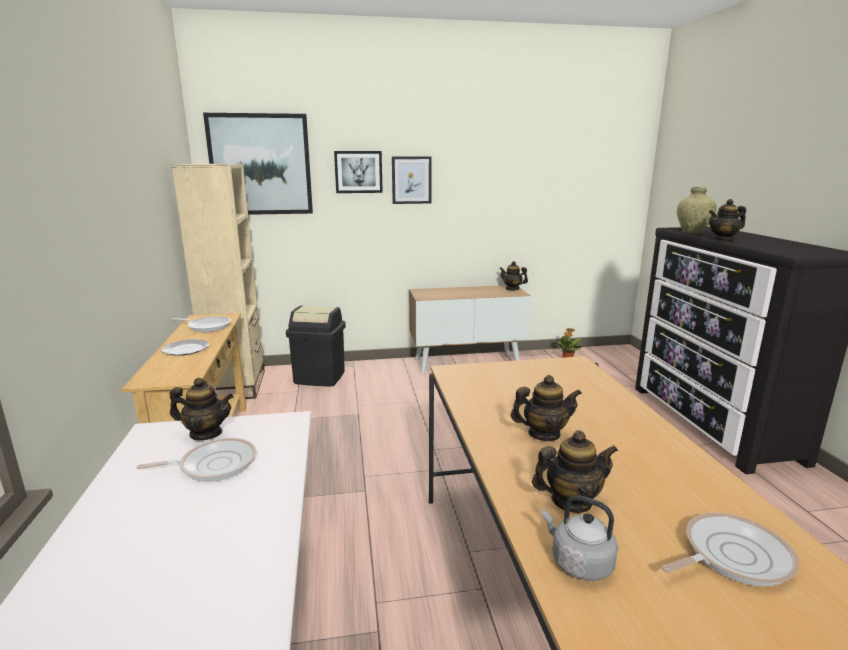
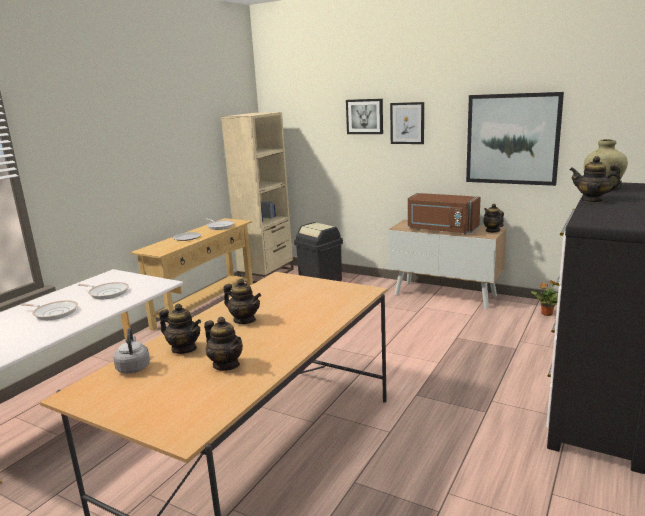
camera: 40 degrees right, 0 degrees up
(206, 434) = (126, 280): teapot -> teapot (226, 365)
(260, 165) = (298, 112): picture -> picture (512, 139)
(468, 294) = (441, 230): none -> brown microwave
(731, 556) = (193, 392): frying pan -> frying pan (54, 313)

